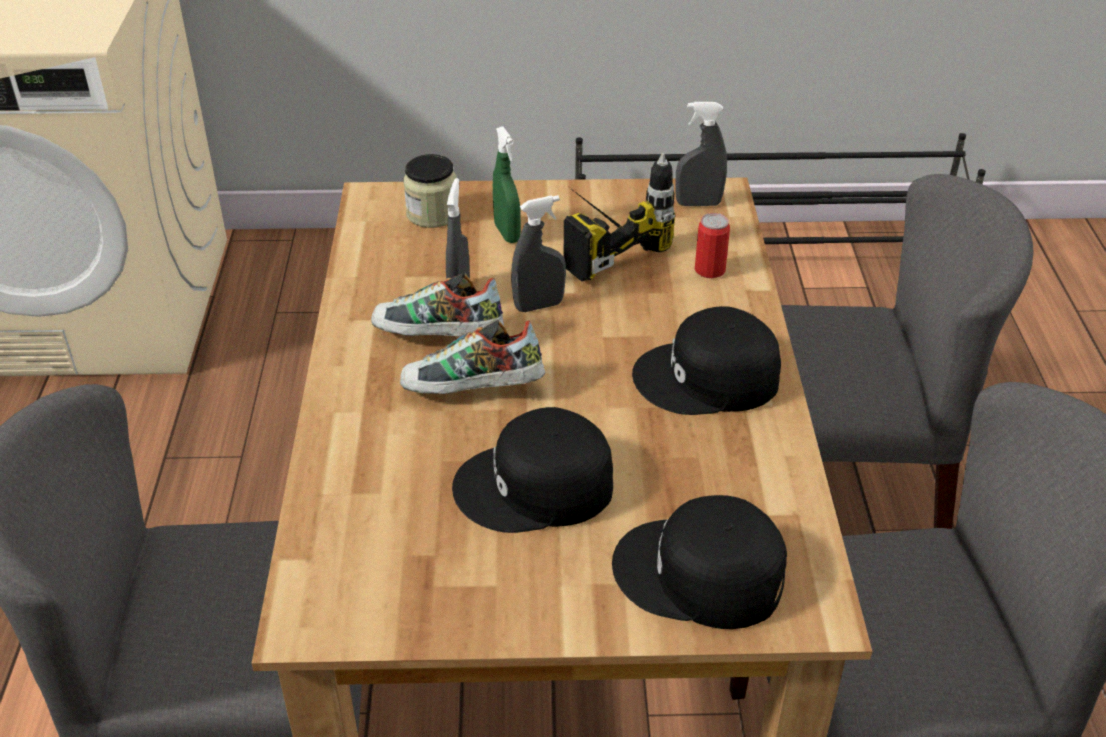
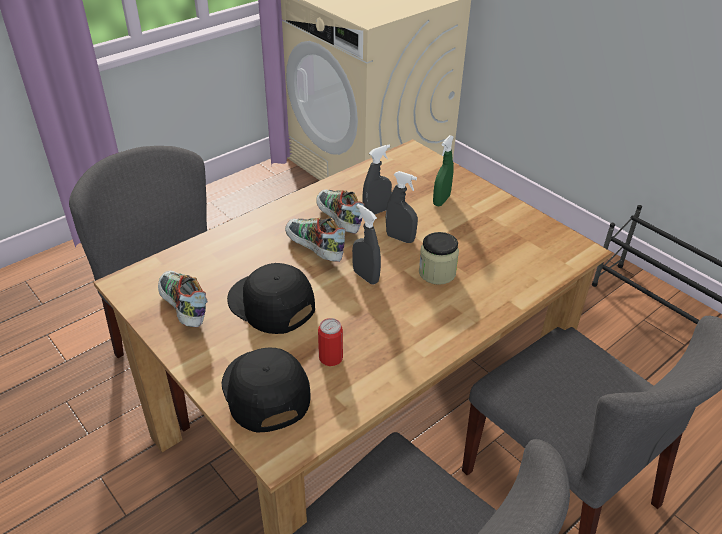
camera: 50 degrees right, 0 degrees up
(432, 214) = (424, 173): jar -> jar (437, 273)
(447, 582) = (183, 309): none -> shoe
(597, 242) = (475, 230): power drill -> none
(698, 204) = (559, 247): grey spray bottle -> grey spray bottle (365, 277)
(708, 378) = (416, 322): black cap -> none
(709, 270) = (507, 279): can -> can (331, 358)

